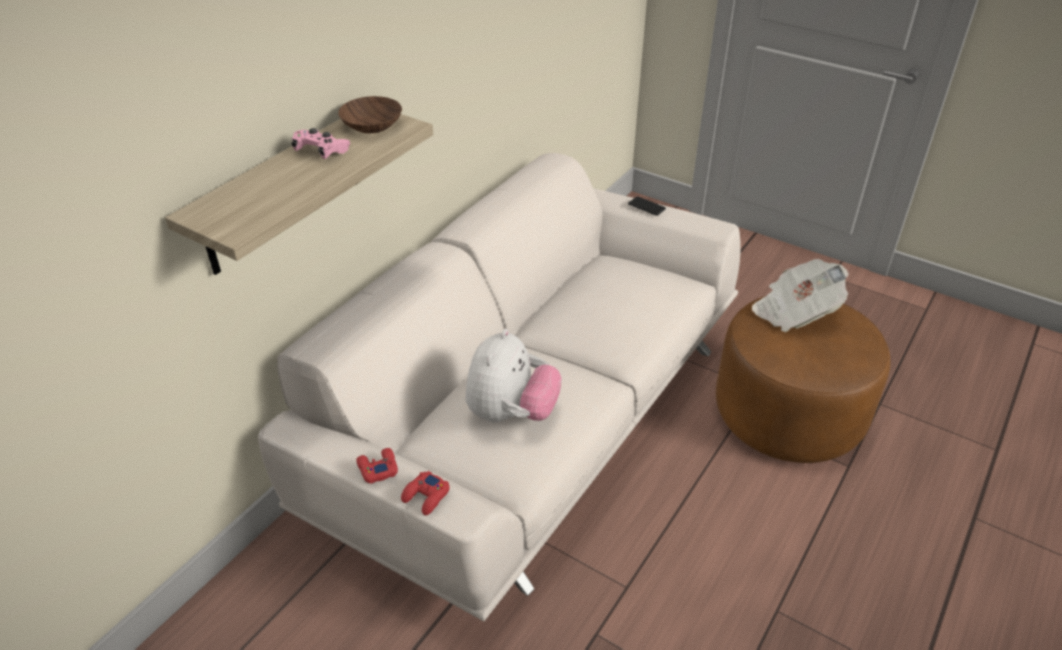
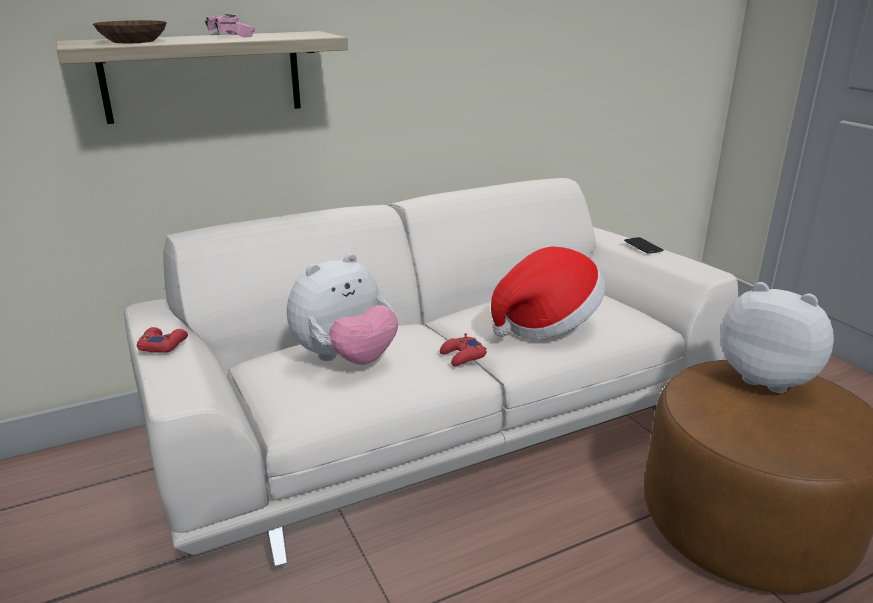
camera: 30 degrees right, 15 degrees down
(370, 125) = (297, 34): brown bowl -> brown bowl (133, 41)
(426, 496) = (168, 374): red game controller -> red game controller (462, 356)
(627, 316) = (546, 324): none -> hat
(795, 312) = (768, 378): newspaper -> plush toy

